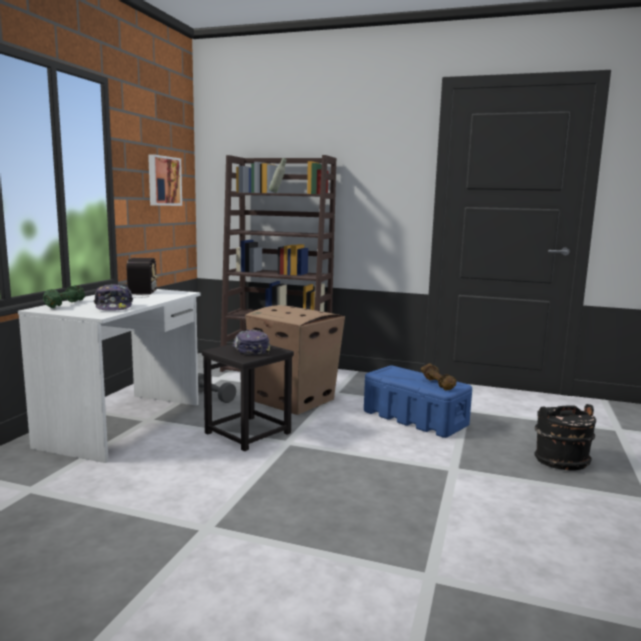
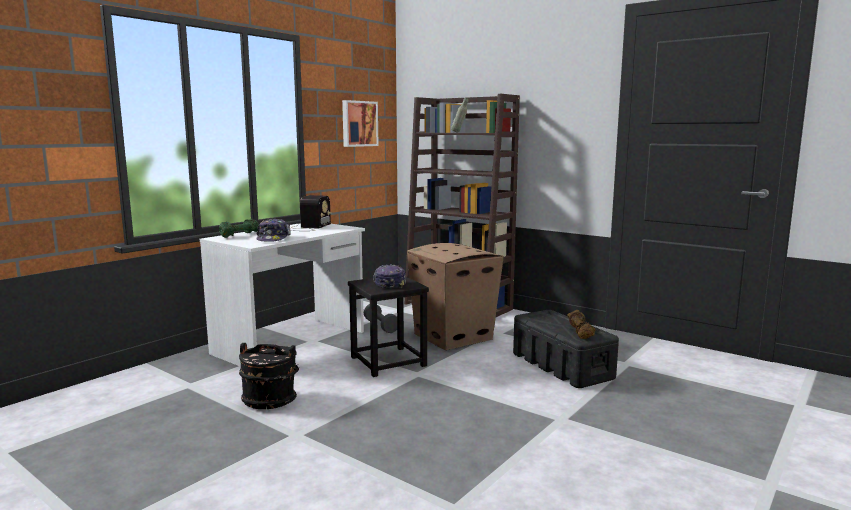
camera: 20 degrees right, 0 degrees up
(415, 418) = (562, 366): blue storage box -> black storage box
(560, 460) = (692, 427): black bucket -> black bucket (270, 400)

